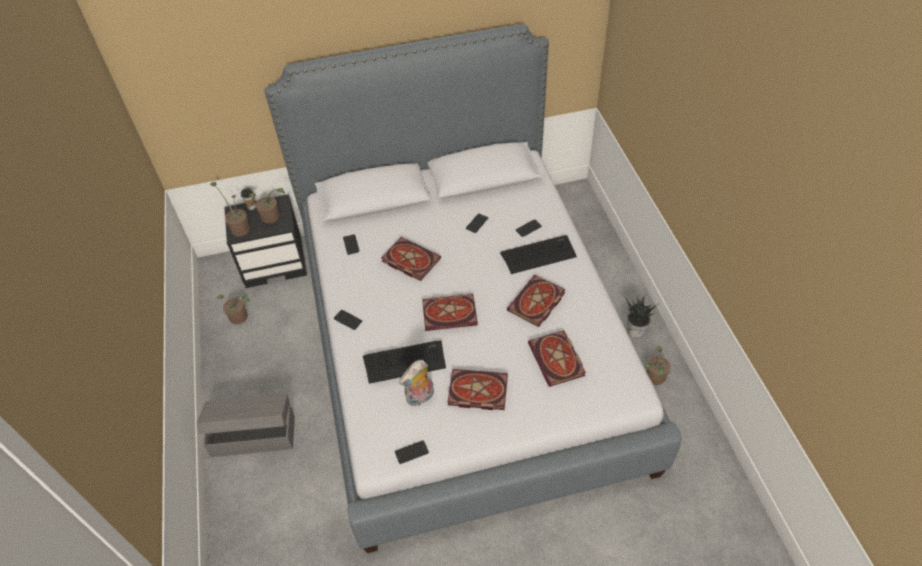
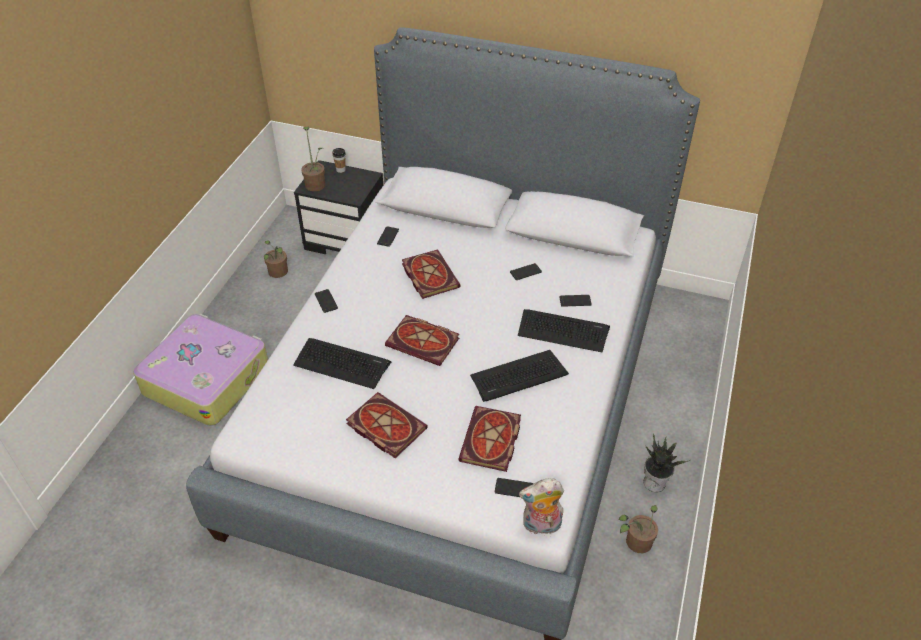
camera: 30 degrees right, 5 degrees down
(252, 435) = (207, 378): grey storage box -> suitcase
(272, 218) = (350, 187): potted plant -> none
(411, 452) = (277, 447): phone -> phone (514, 488)
(420, 398) = (327, 403): plush toy -> plush toy (541, 526)
(536, 303) = (518, 376): book -> keyboard

